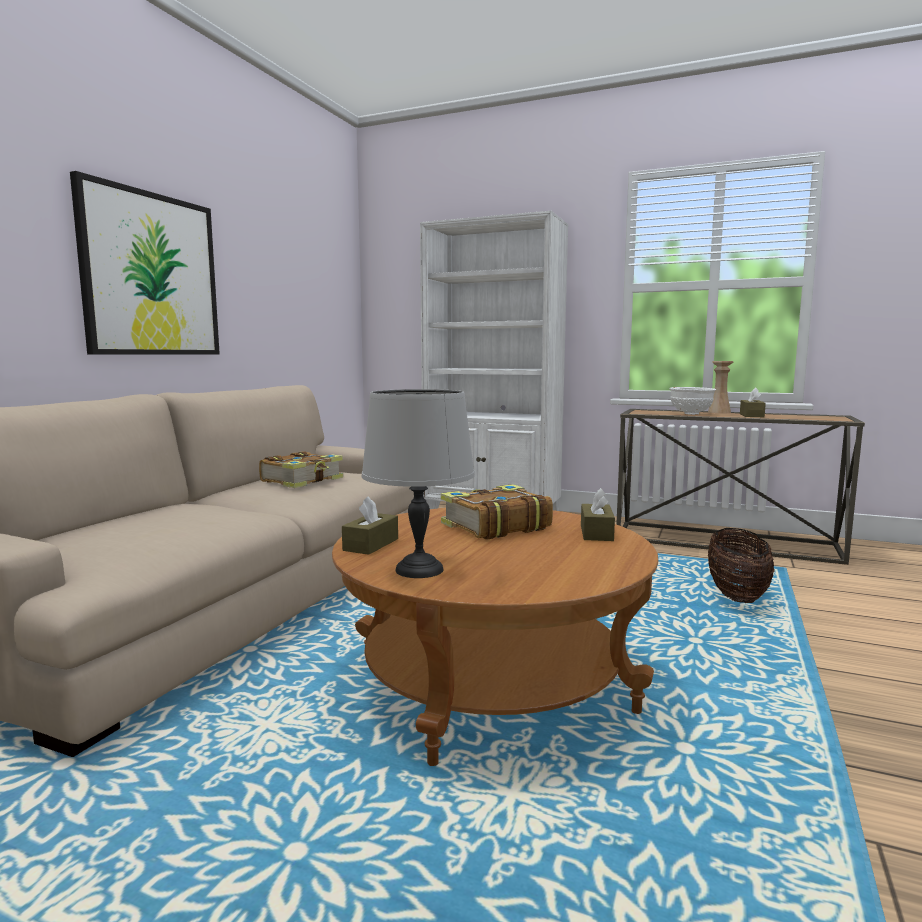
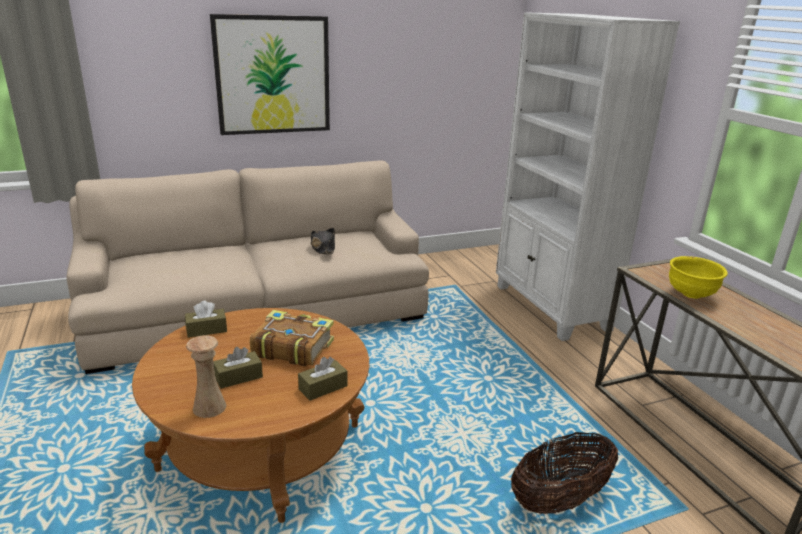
camera: 45 degrees right, 15 degrees up
(303, 480) = (323, 247): book -> black hat
(419, 570) = (174, 363): grey table lamp -> none
(691, 414) = (690, 295): white bowl -> yellow bowl
(719, 412) = (745, 303): beige vase -> beige vase (209, 407)
(751, 415) = (752, 325): brown tissue box -> brown tissue box (238, 377)

